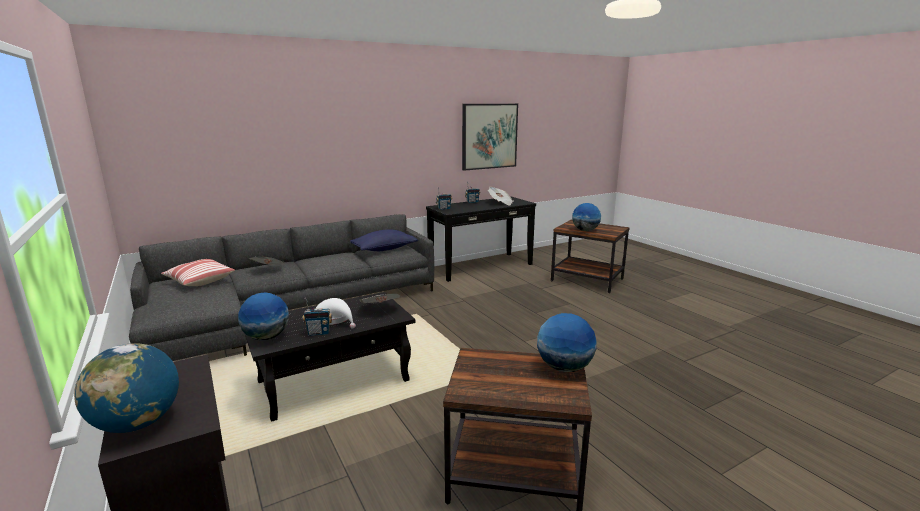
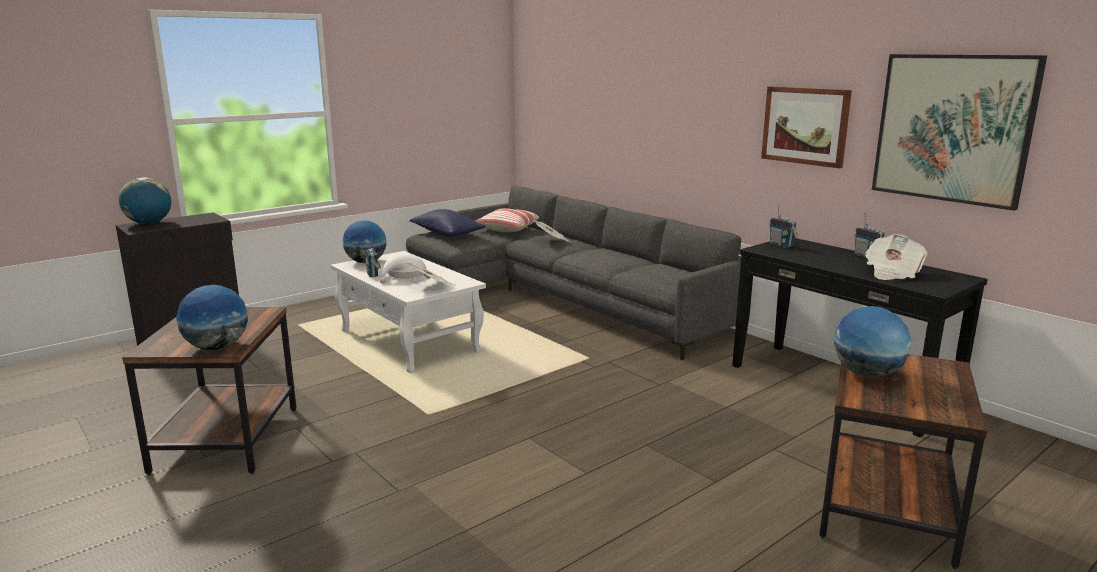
camera: 80 degrees right, 0 degrees up
(335, 381) = (409, 342): black coffee table -> white coffee table
(384, 249) = (666, 271): blue pillow -> blue pillow (447, 234)
(424, 144) = (805, 126): none -> picture

